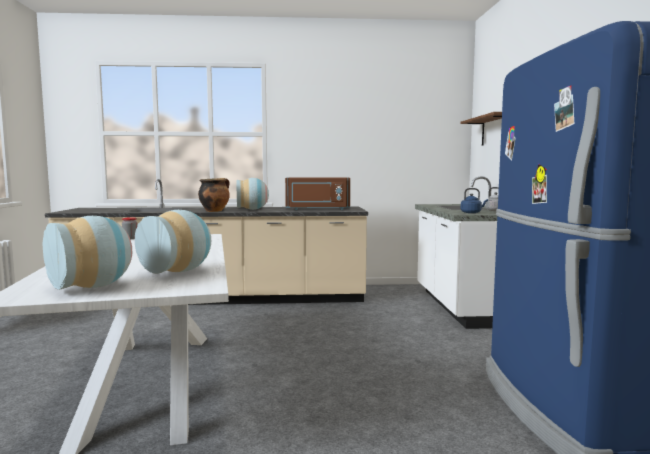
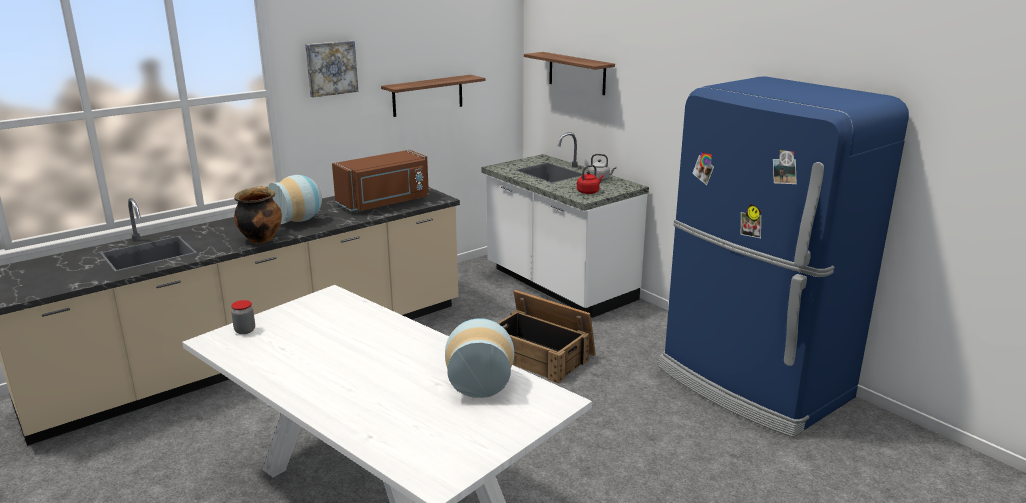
camera: 35 degrees left, 15 degrees up
(94, 286) = (464, 436): vase -> none
(309, 122) = (331, 68): none -> picture
(382, 150) = (427, 95): none -> shelf
(389, 339) = (541, 355): none -> crate
(472, 212) = (589, 192): blue kettle -> red kettle

